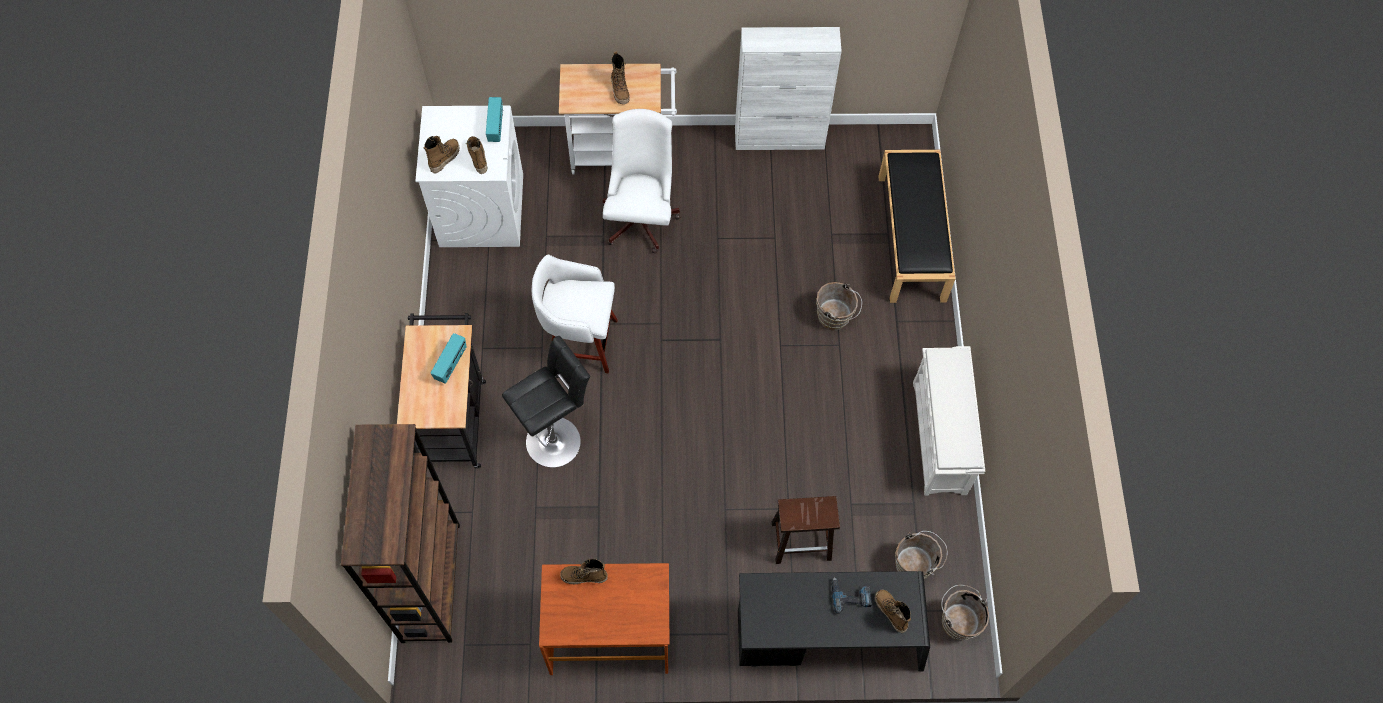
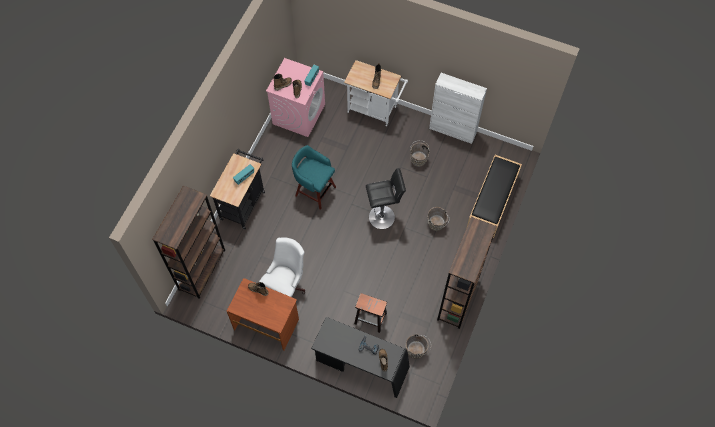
camera: 25 degrees right, 0 degrees up
(481, 210) = (298, 114): white washing machine -> pink washing machine
(556, 439) = (284, 230): black stool -> black stool (383, 216)
(579, 342) = (314, 190): white stool -> turquoise stool
(641, 216) = (369, 143): white office chair -> white office chair (286, 285)
(940, 438) = (458, 299): white shoe rack -> brown bookcase
(957, 620) = (424, 383): brown bucket -> brown bucket (418, 158)

